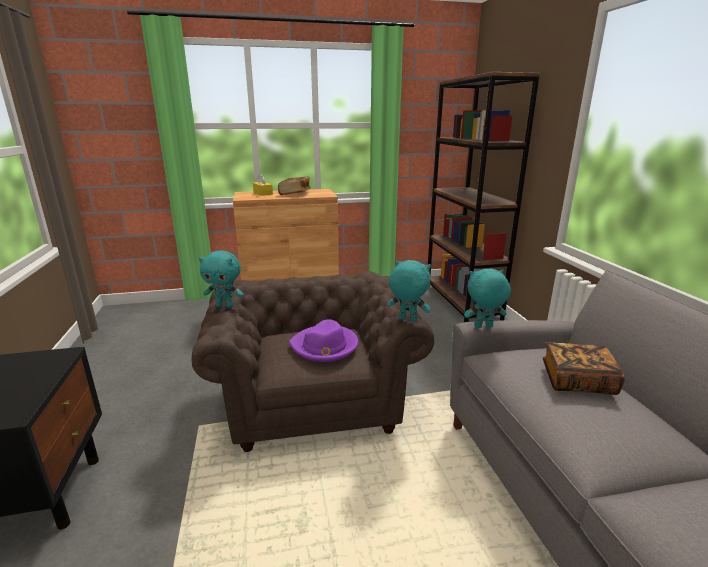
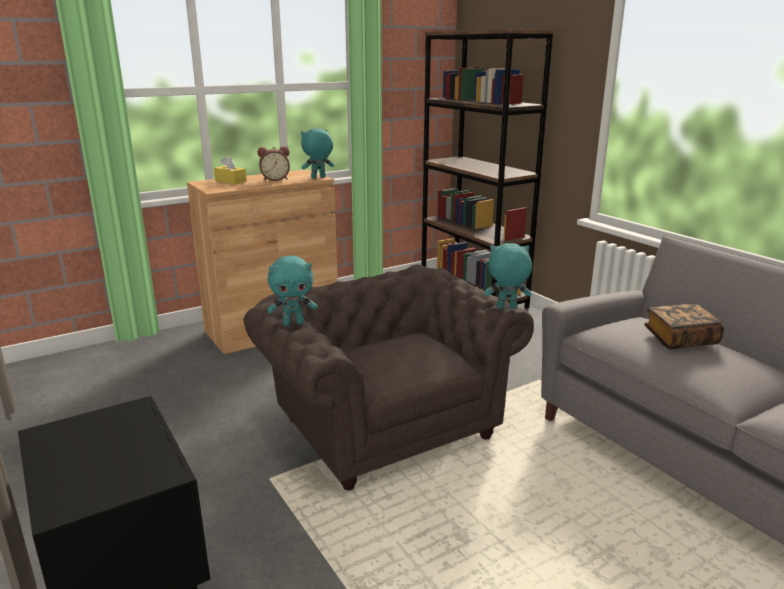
camera: 20 degrees left, 0 degrees up
(295, 194) = (275, 179): book -> alarm clock
(325, 346) = (413, 353): purple hat -> none
(483, 327) = (574, 305): turquoise plush toy -> turquoise plush toy (318, 178)

